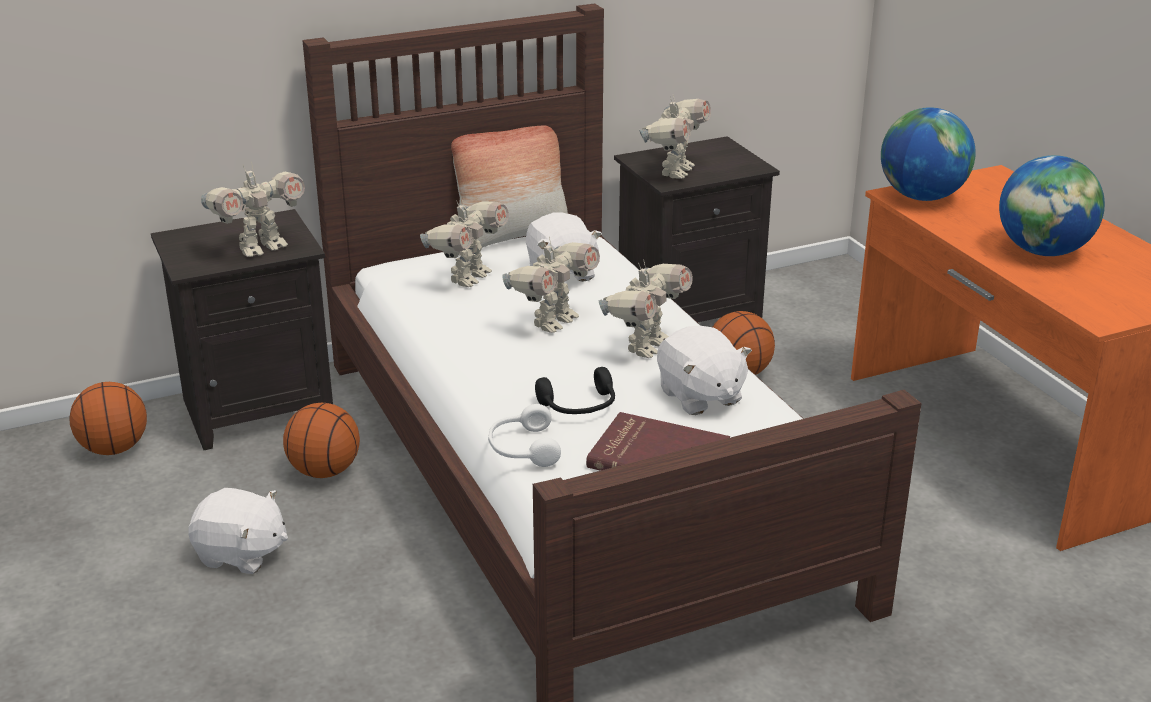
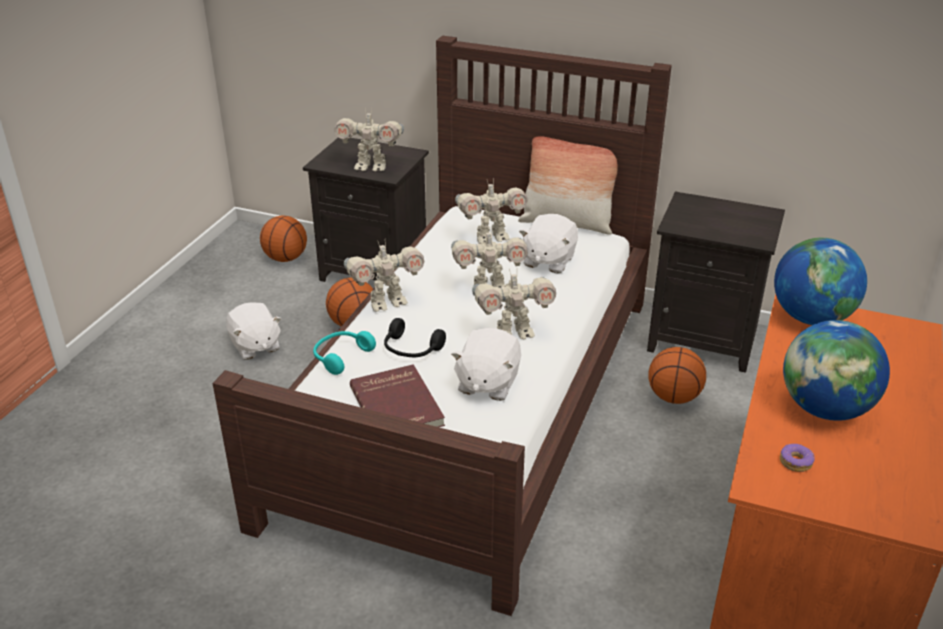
camera: 45 degrees right, 5 degrees up
(522, 449) = (340, 356): white headphones -> turquoise headphones
(674, 172) = (693, 220): toy robot -> toy robot (387, 303)
(1091, 293) = (795, 462): none -> donut

